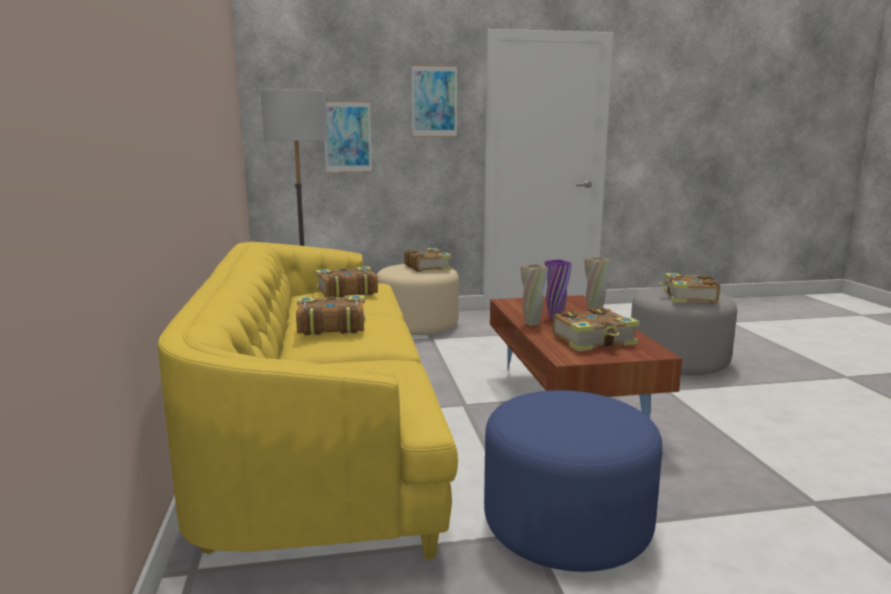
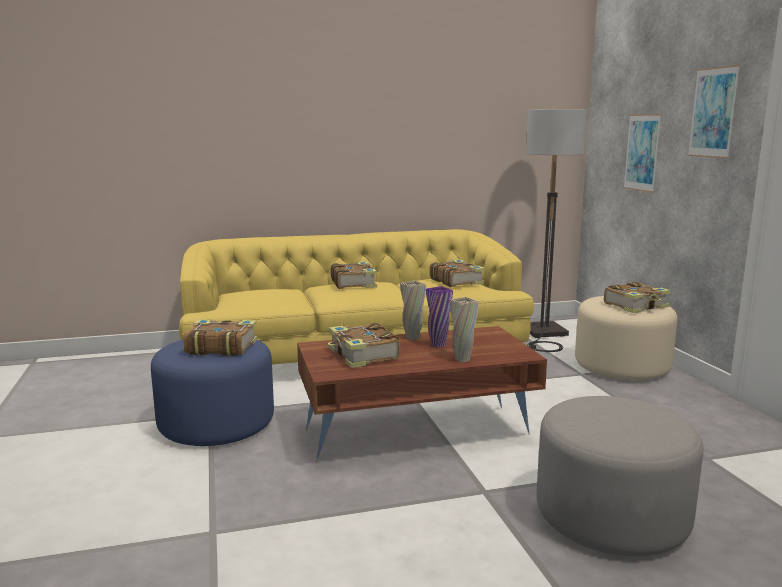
camera: 85 degrees right, 0 degrees up
(688, 297) = (596, 418): book -> book (220, 347)

